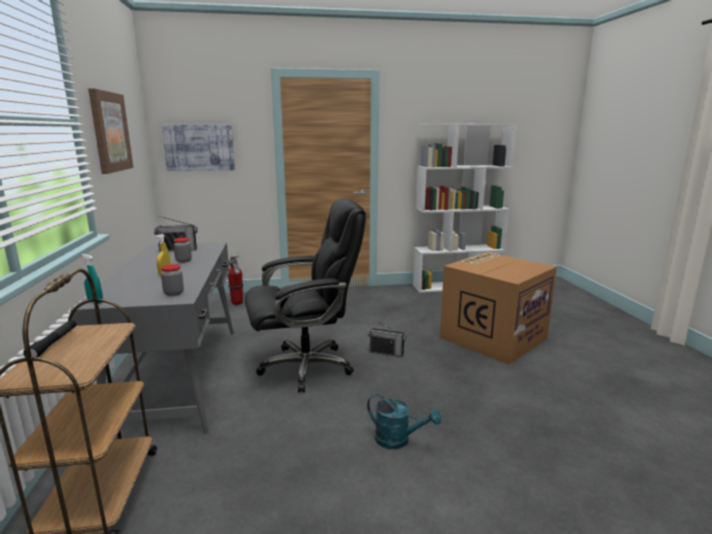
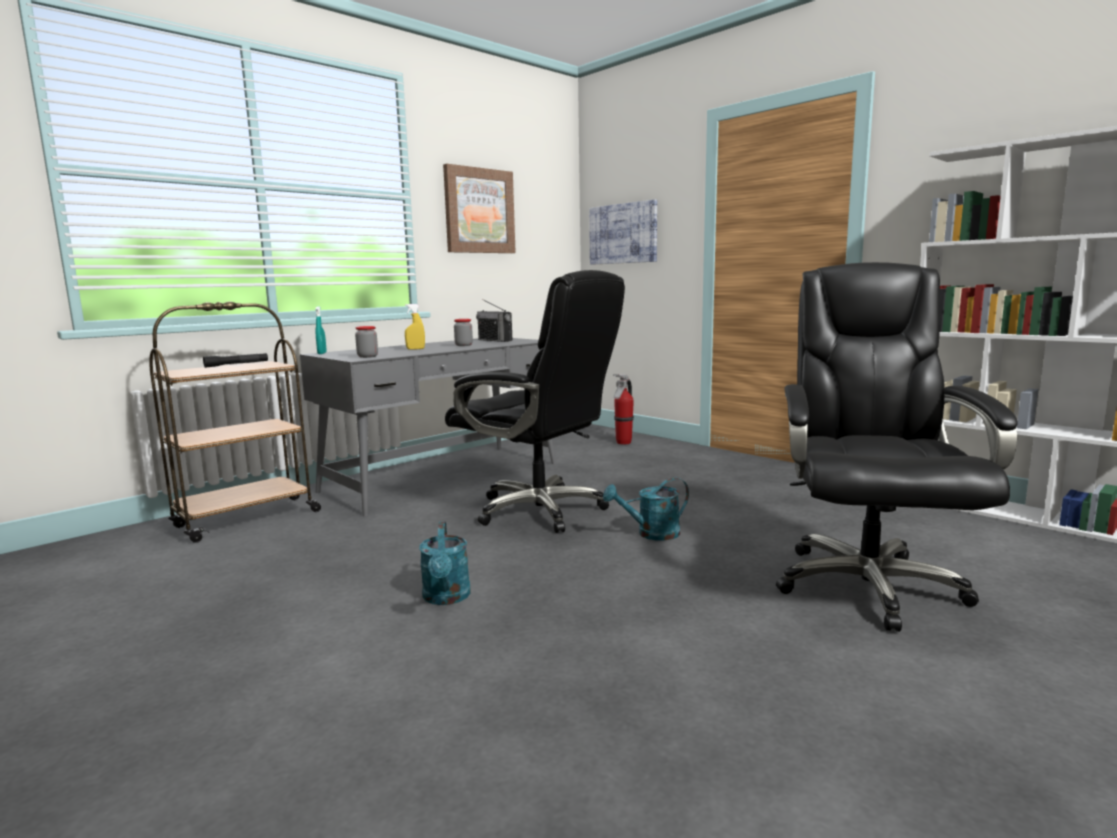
camera: 55 degrees right, 5 degrees down
(386, 352) = (651, 534): radio -> turquoise watering can
(492, 337) = (868, 587): cardboard box -> black office chair

